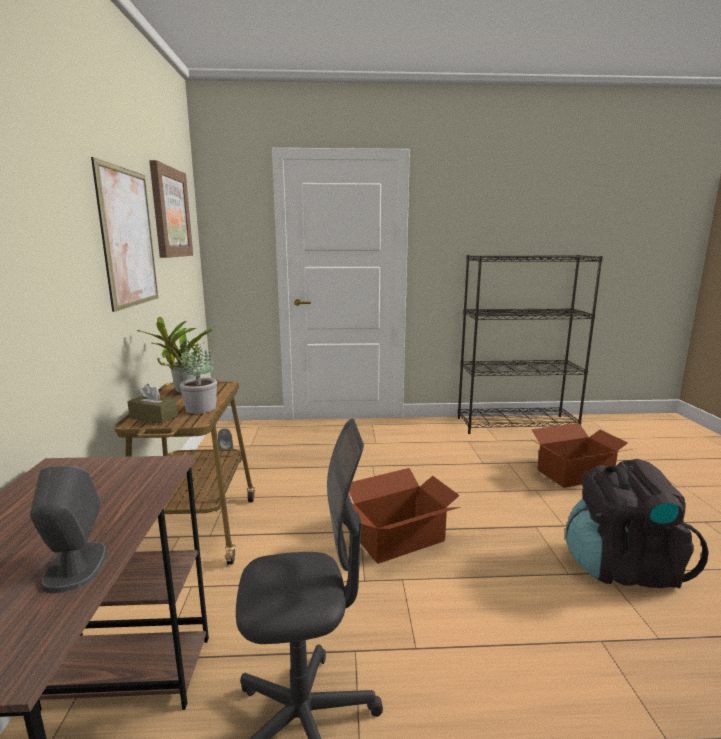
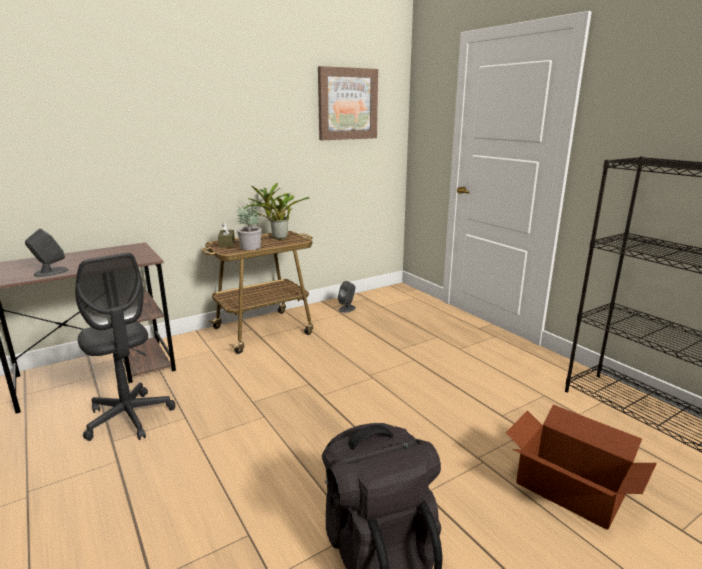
camera: 60 degrees right, 5 degrees up
(128, 238) = (272, 126): picture -> none
(400, 538) = (314, 402): cardboard box -> none

